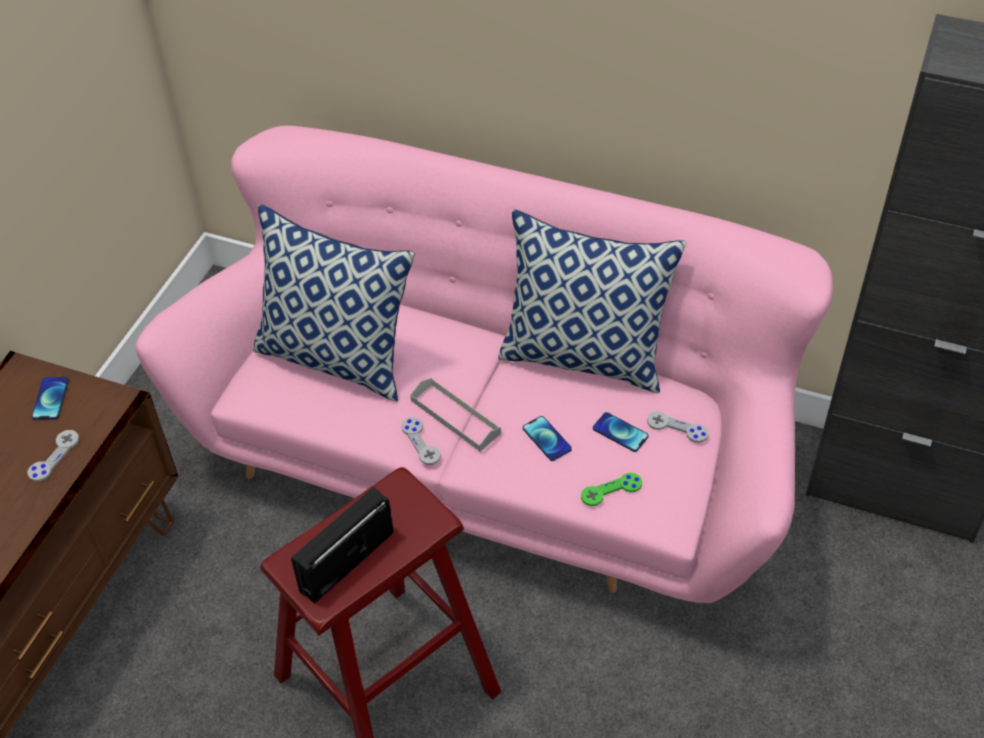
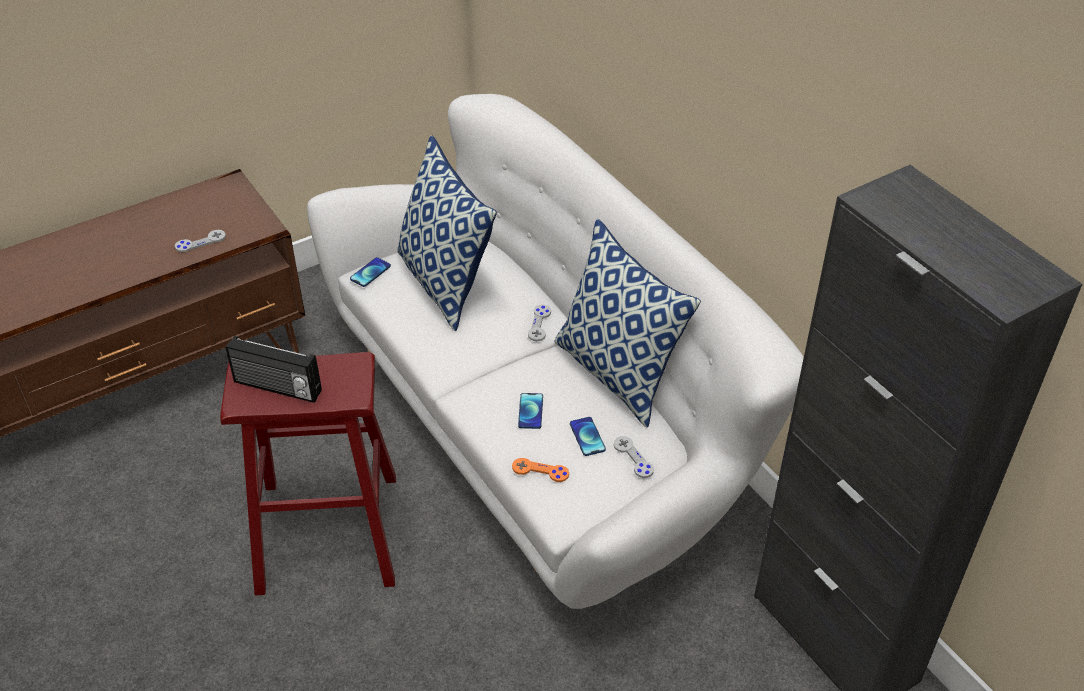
camera: 35 degrees right, 5 degrees down
(51, 399) = (232, 208): phone -> phone (370, 273)
(345, 560) = (277, 388): radio -> radio turned 150 degrees counterclockwise
(421, 442) = (445, 365): grey game controller -> grey game controller (539, 324)
(455, 417) = (483, 362): grey tray -> none
(494, 459) = (541, 432): pink sofa -> white sofa
(611, 490) = (540, 471): green game controller -> orange game controller

